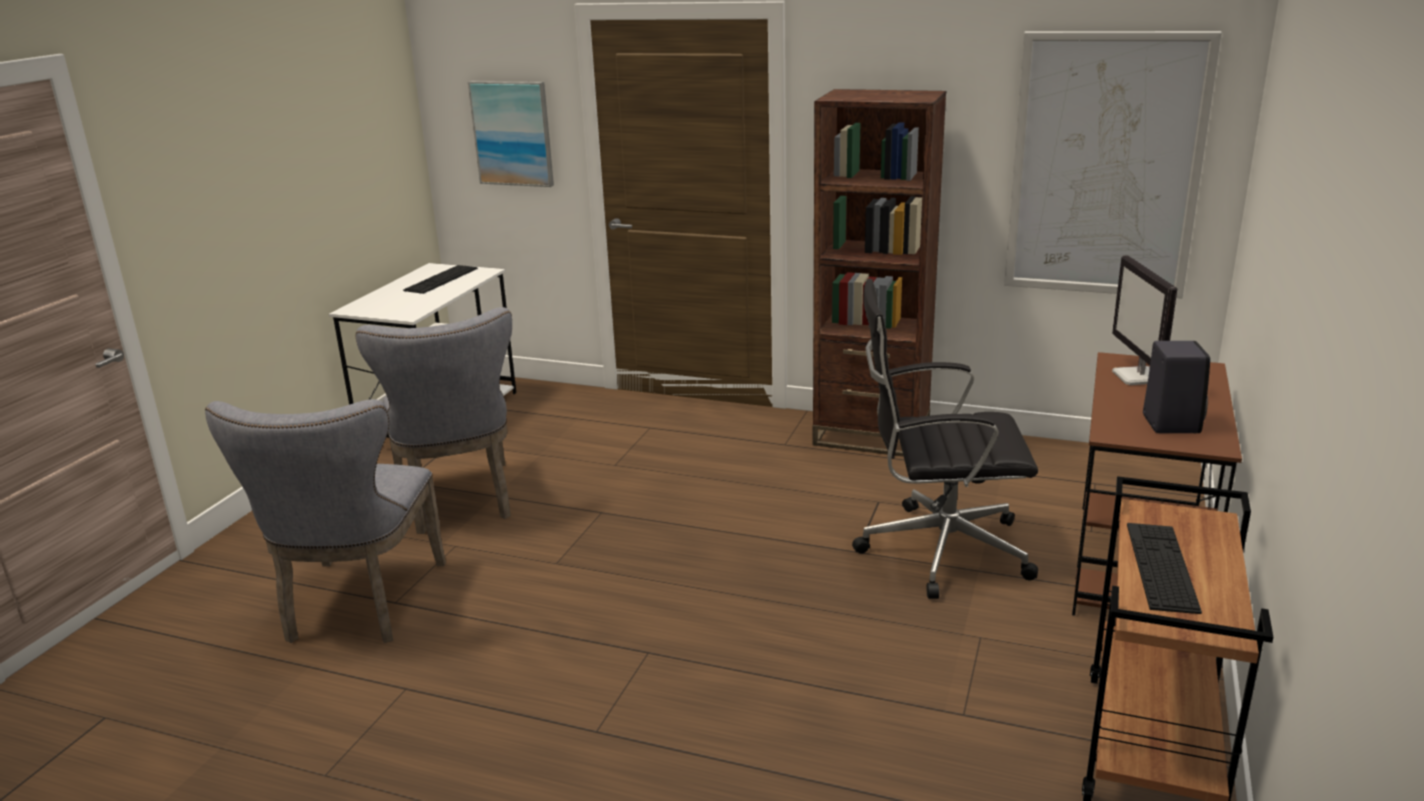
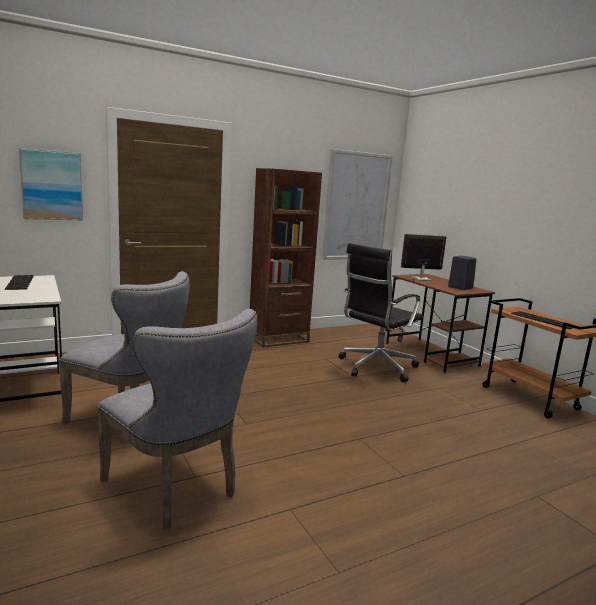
camera: 50 degrees left, 10 degrees down
(1139, 377) = (420, 279): monitor -> monitor turned 135 degrees clockwise

